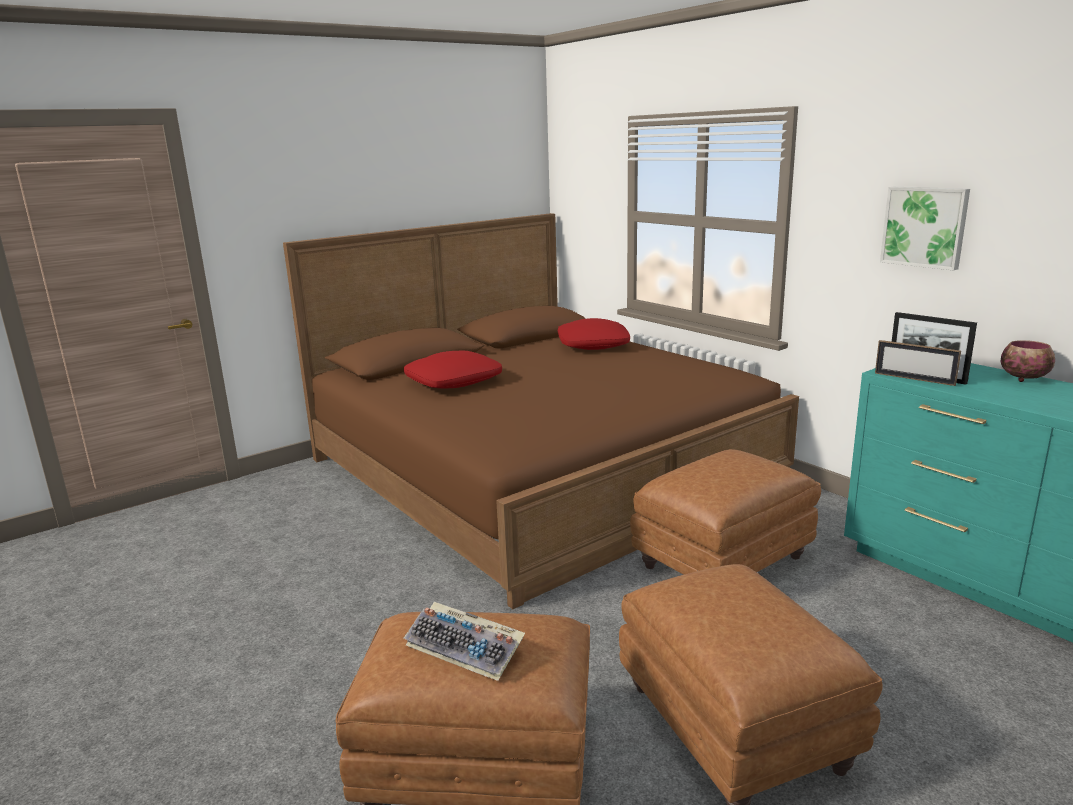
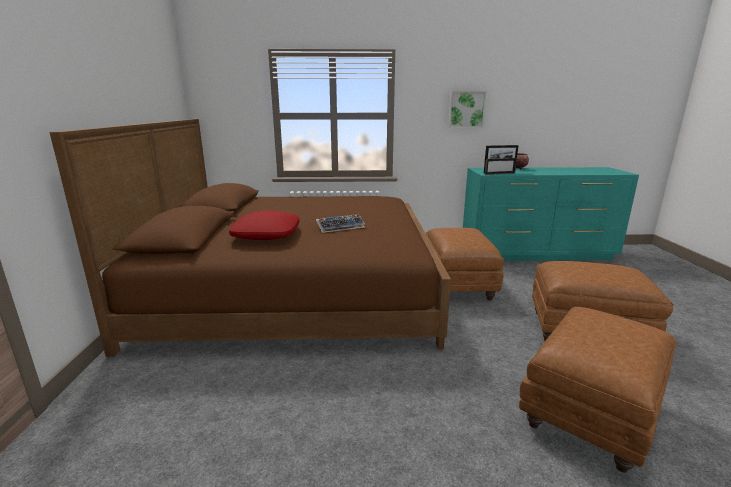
camera: 55 degrees left, 0 degrees up
(466, 648) = (614, 335): keyboard -> keyboard (340, 227)
(592, 345) = (283, 200): red pillow -> none

